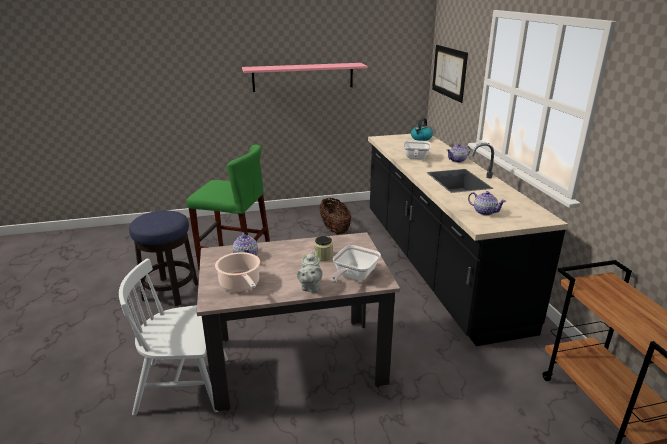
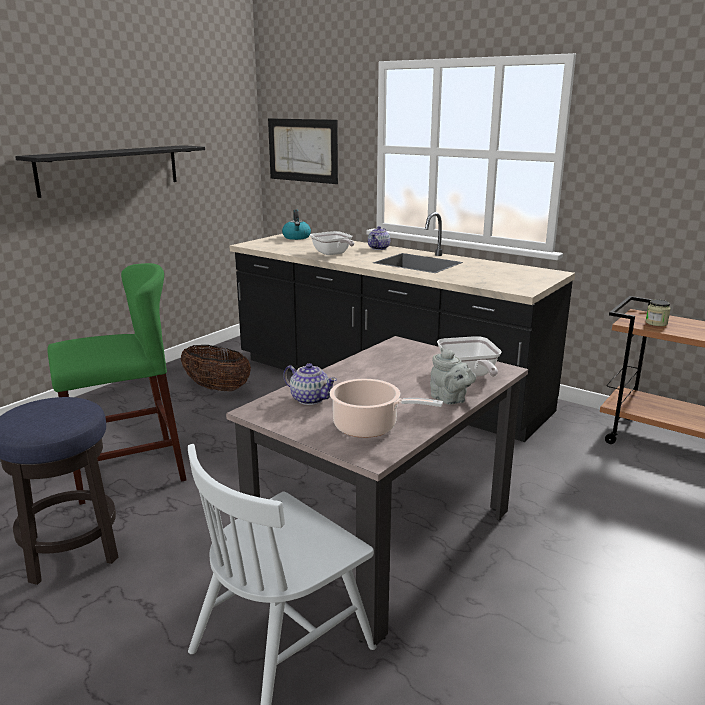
camera: 40 degrees left, 5 degrees down
(303, 77) = (110, 169): pink shelf -> black shelf
(323, 256) = (400, 369): jar -> jar (656, 323)
(484, 212) = (499, 280): teapot -> none

